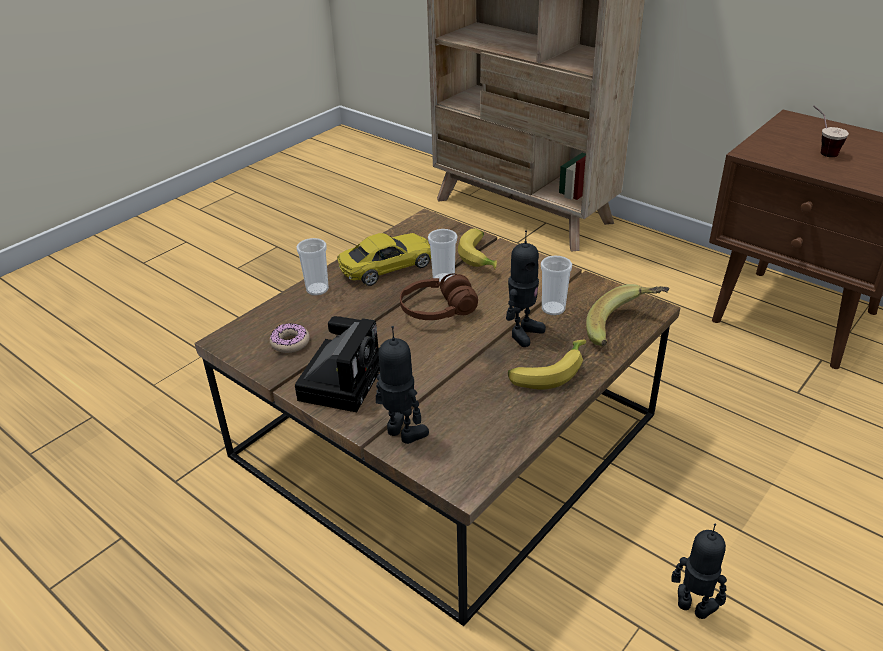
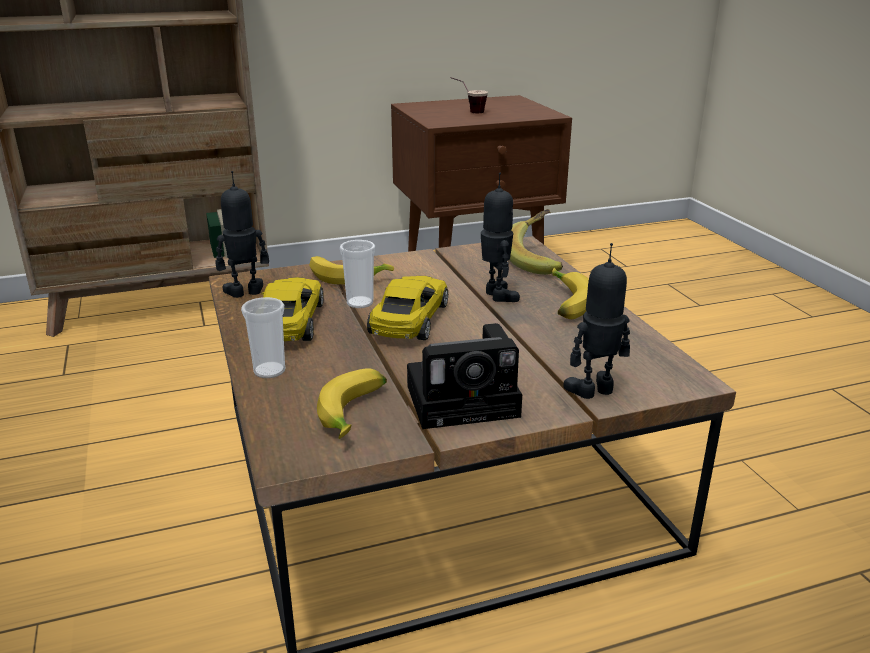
camera: 60 degrees left, 10 degrees down
(290, 343) = (356, 415): donut -> banana
(342, 379) = (467, 400): camera -> camera turned 120 degrees clockwise
(438, 310) = (409, 320): brown headphones -> yellow toy car
(553, 309) = (476, 274): cup -> none
(693, 607) = (734, 428): toy robot -> toy robot (245, 293)

